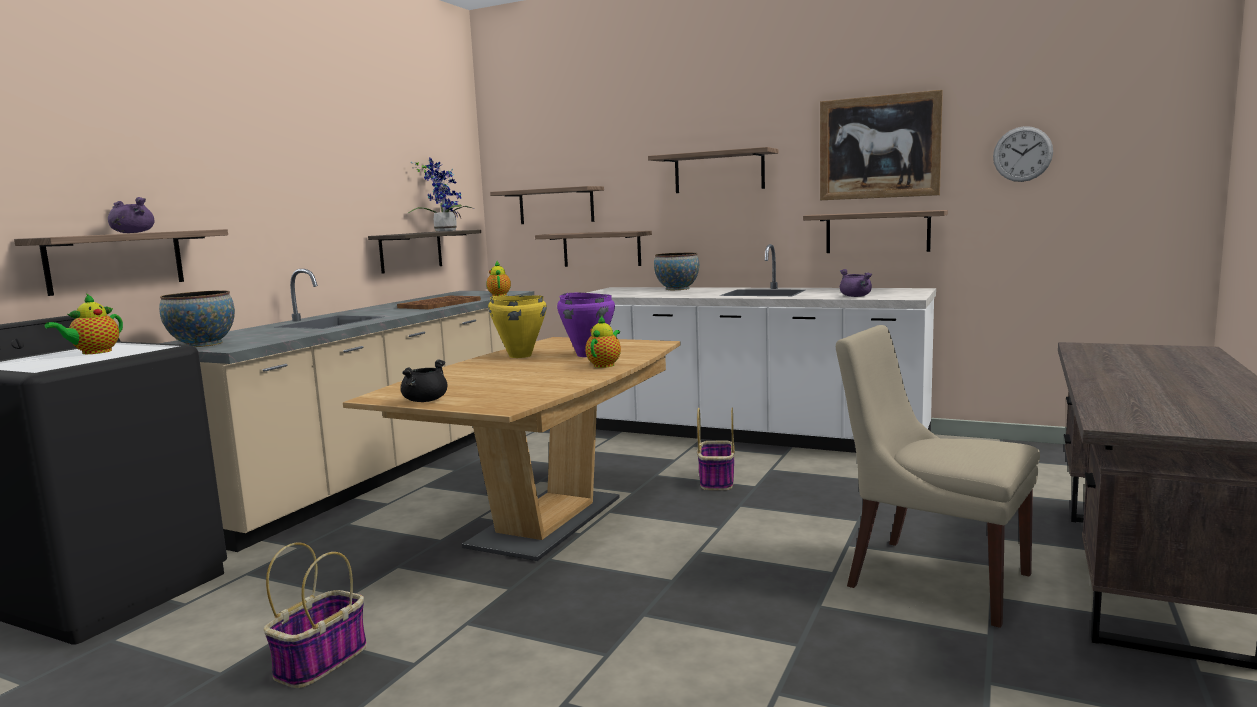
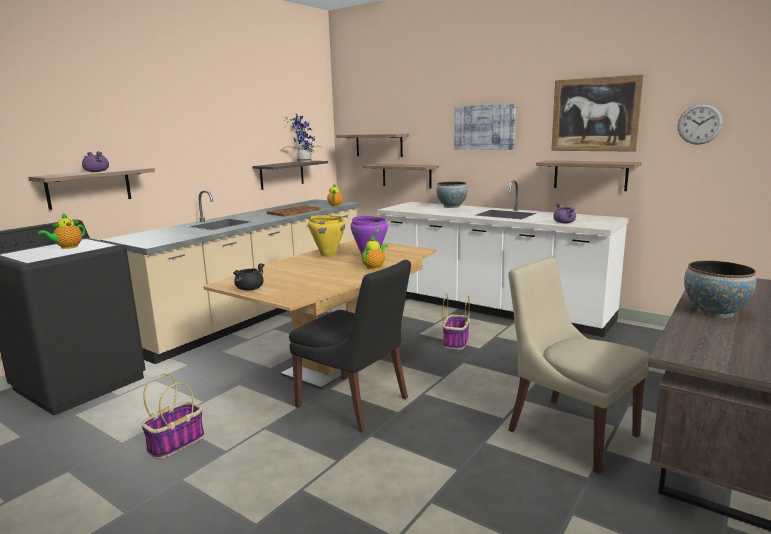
camera: 10 degrees right, 5 degrees up
(202, 344) = (137, 240): bowl -> bowl (714, 312)
(600, 575) = (355, 403): none -> black chair
(719, 172) = (484, 127): shelf -> picture

